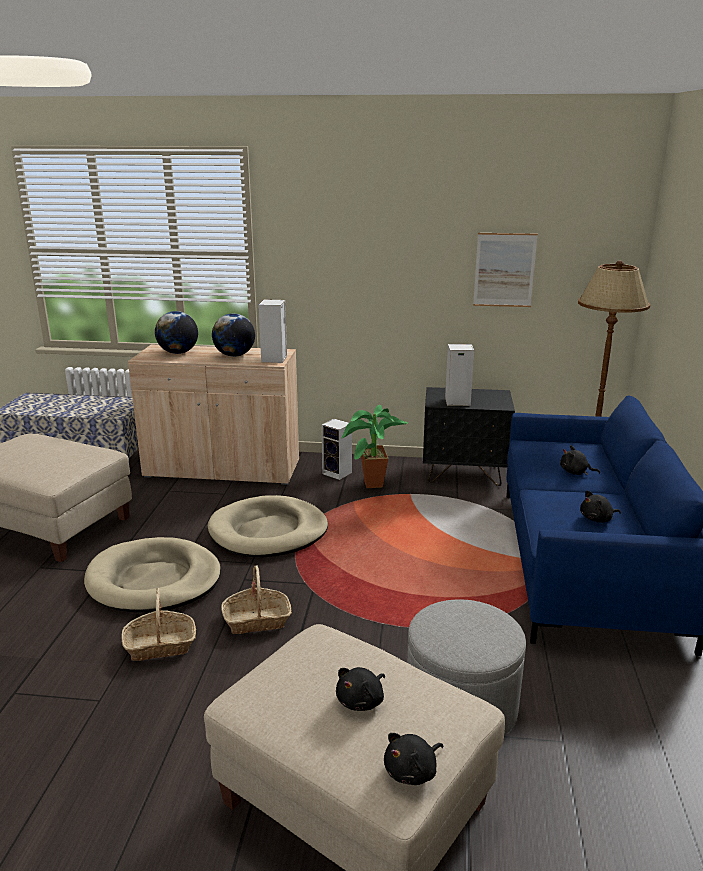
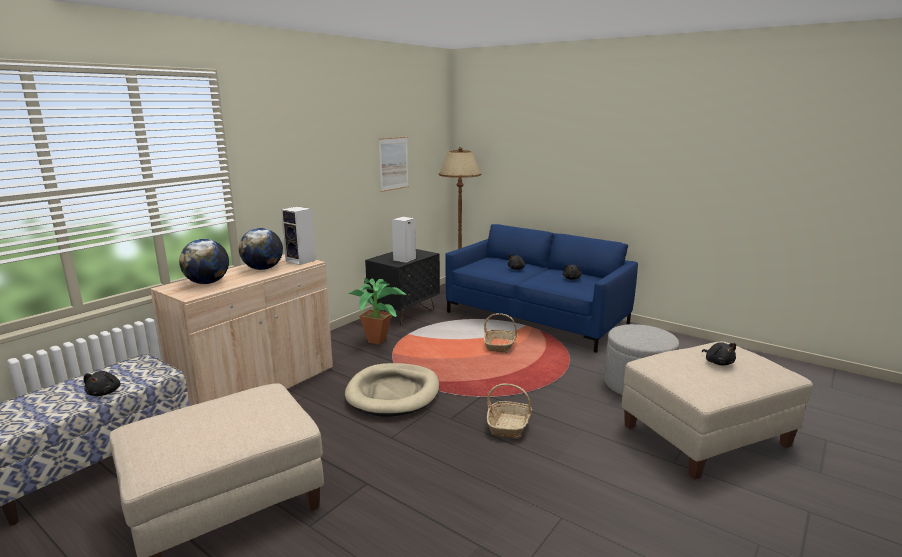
camera: 60 degrees left, 5 degrees down
(154, 580) = (409, 459): beige dog bed -> none
(160, 645) = (508, 473): basket -> basket (500, 345)
(338, 473) = (342, 347): speaker -> none
(412, 771) = (773, 365): black plush toy -> black plush toy (105, 392)

